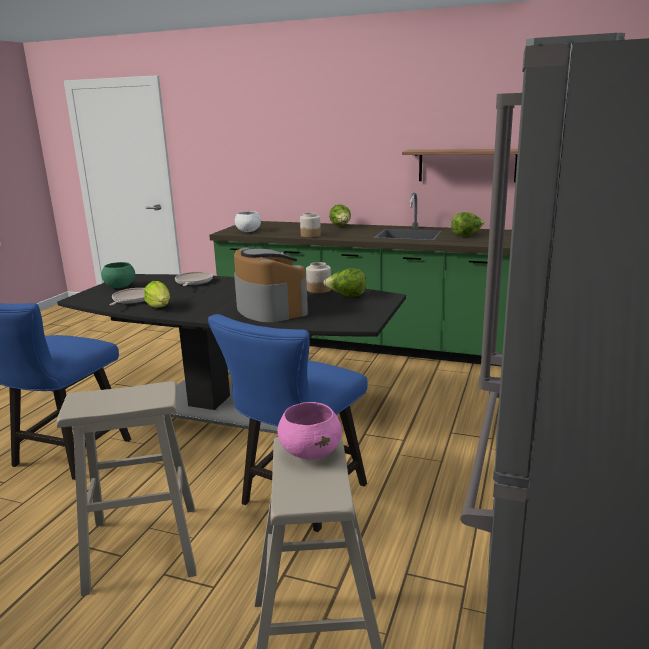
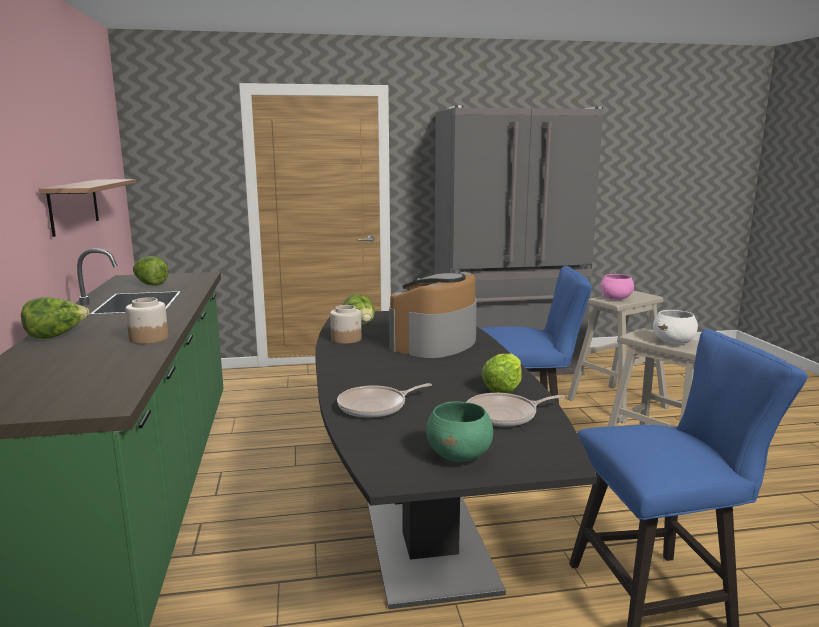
camera: 120 degrees left, 5 degrees down
(248, 231) = (95, 387): white bowl -> white bowl (674, 342)

